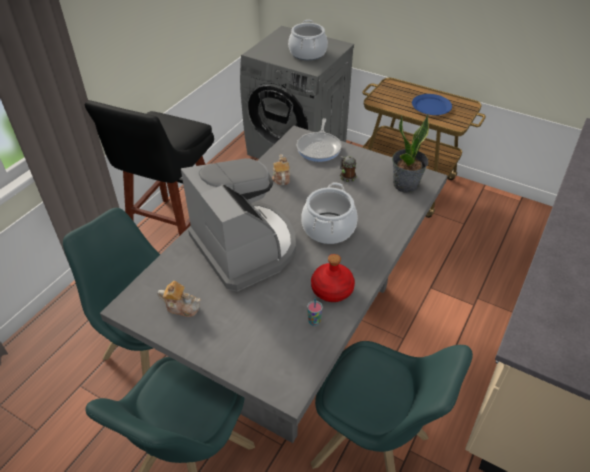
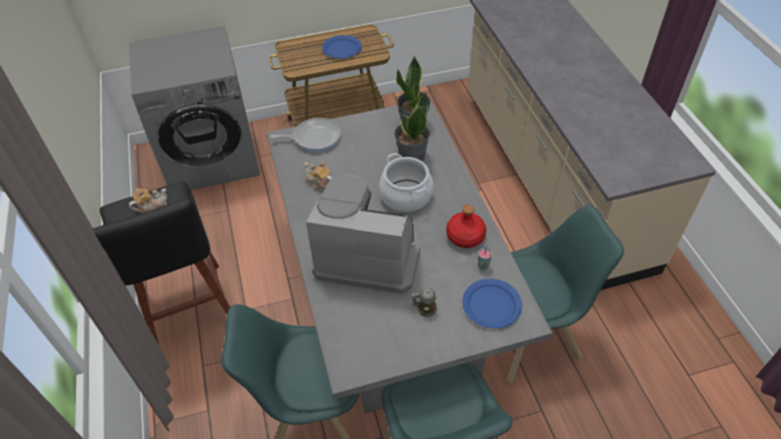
camera: 45 degrees left, 5 degrees up
(182, 307) = (386, 334): teapot -> teapot (152, 207)
(279, 354) = (491, 305): none -> blue plate
(308, 53) = (195, 57): cooking pot -> none
(319, 148) = (314, 138): frying pan -> frying pan turned 60 degrees counterclockwise
(346, 176) = (365, 147): mug -> mug (424, 309)
(372, 205) = (411, 156): none -> potted plant

